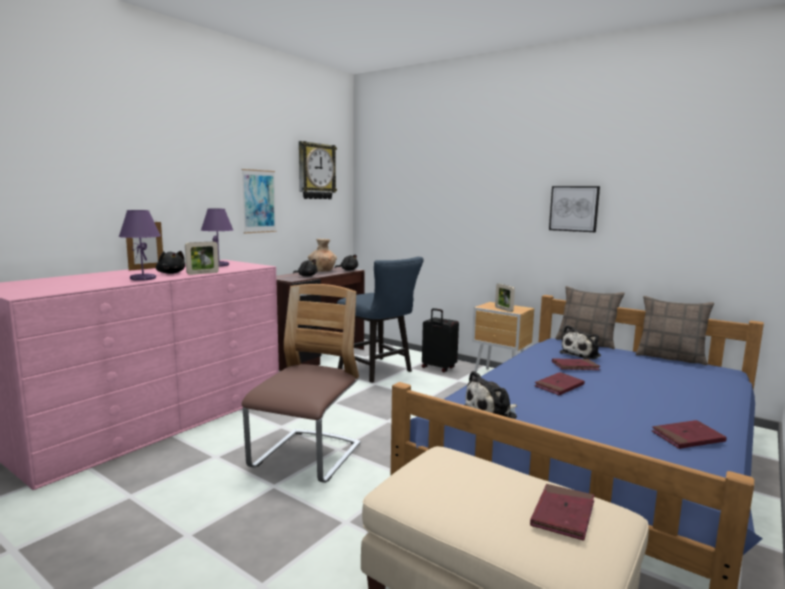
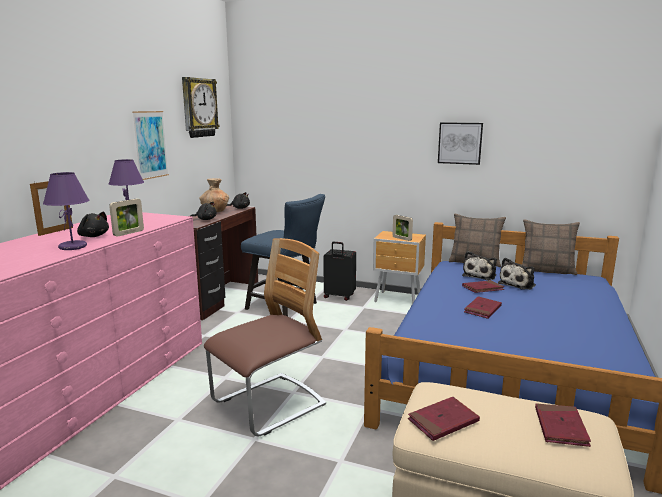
camera: 15 degrees left, 5 degrees up
(306, 457) = (268, 405): chair -> chair turned 45 degrees clockwise
(492, 413) = (447, 343): plush toy -> plush toy (518, 284)
(687, 437) = (602, 344): red book -> red book (443, 421)

